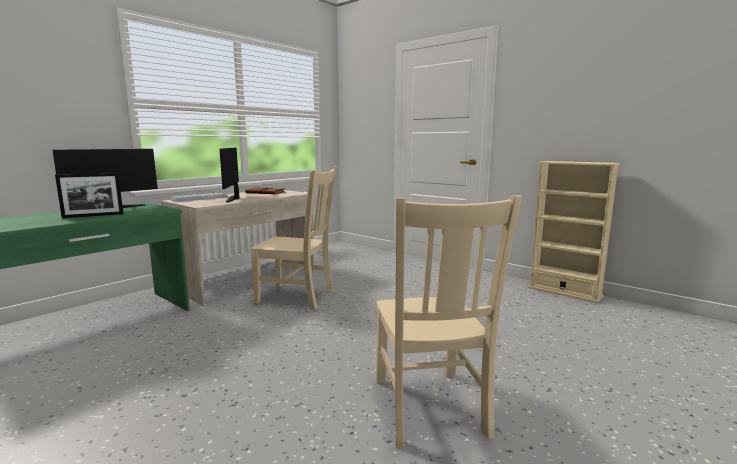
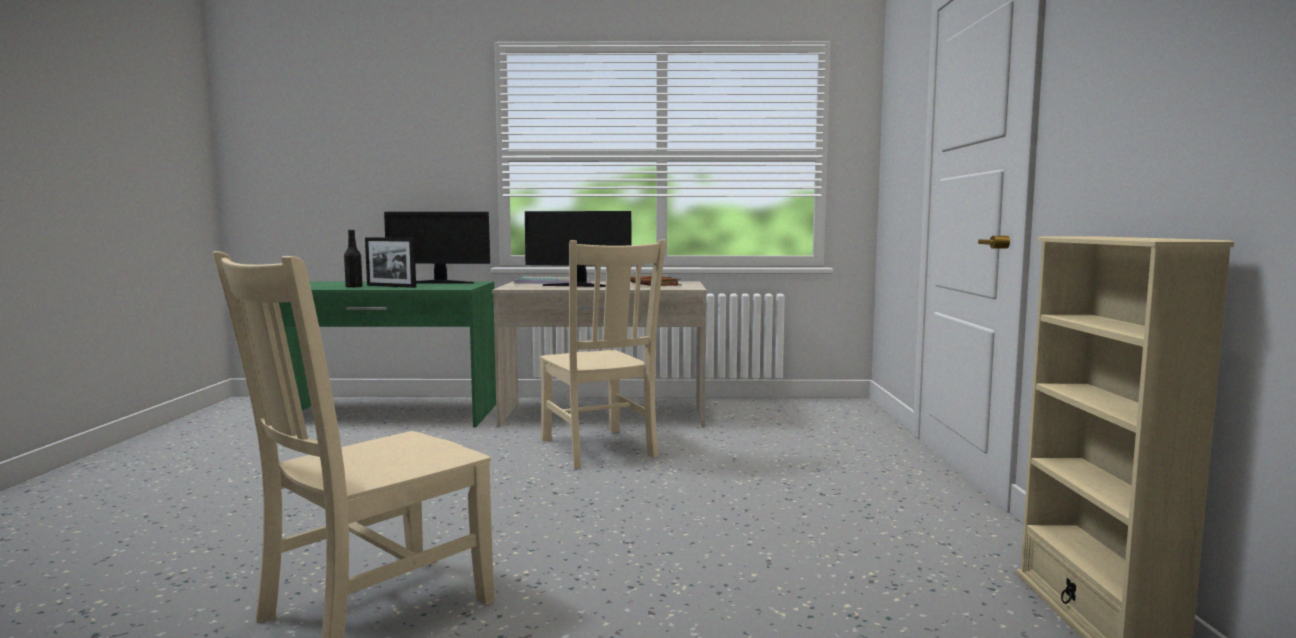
camera: 50 degrees right, 5 degrees down
(60, 221) = (354, 287): none -> black bottle
(234, 198) = (579, 286): monitor -> monitor turned 120 degrees counterclockwise

